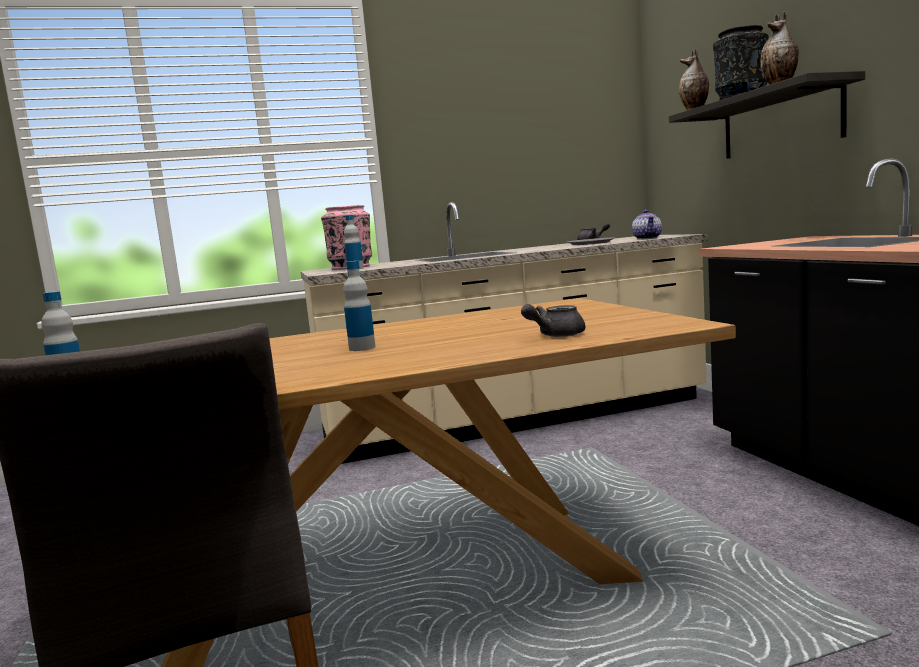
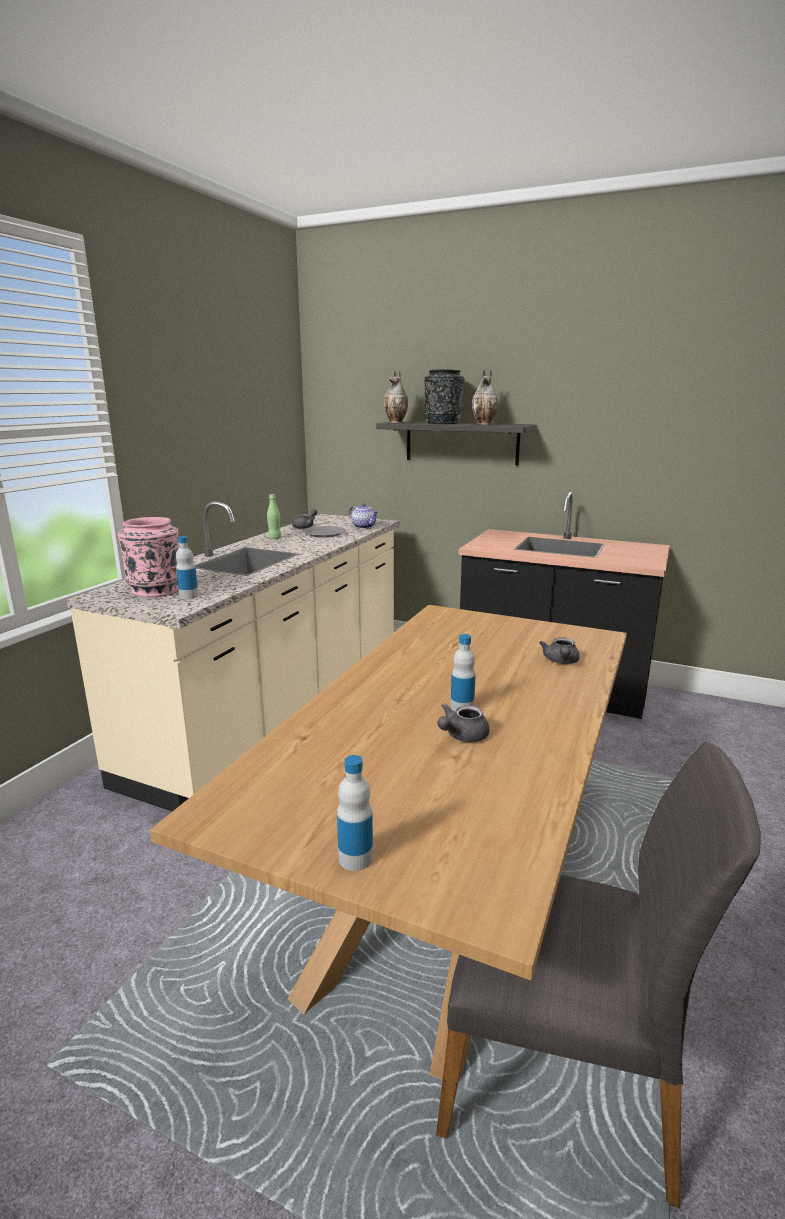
camera: 50 degrees left, 10 degrees up
(304, 359) = (462, 736): none -> grey teapot
(537, 247) = (274, 538): none -> green bottle

